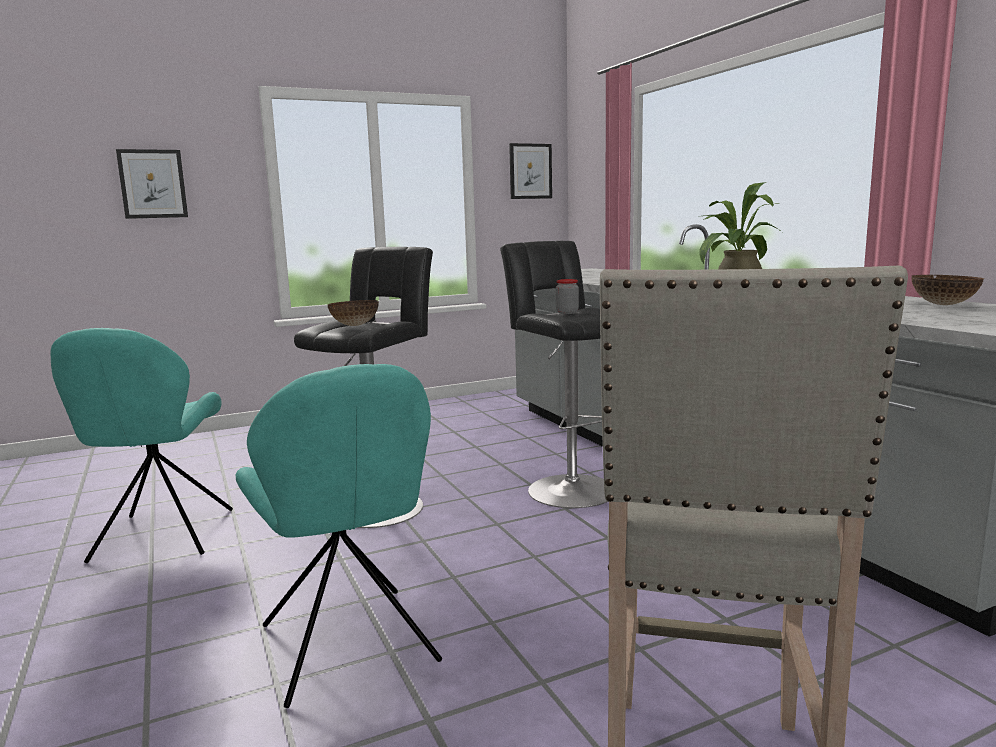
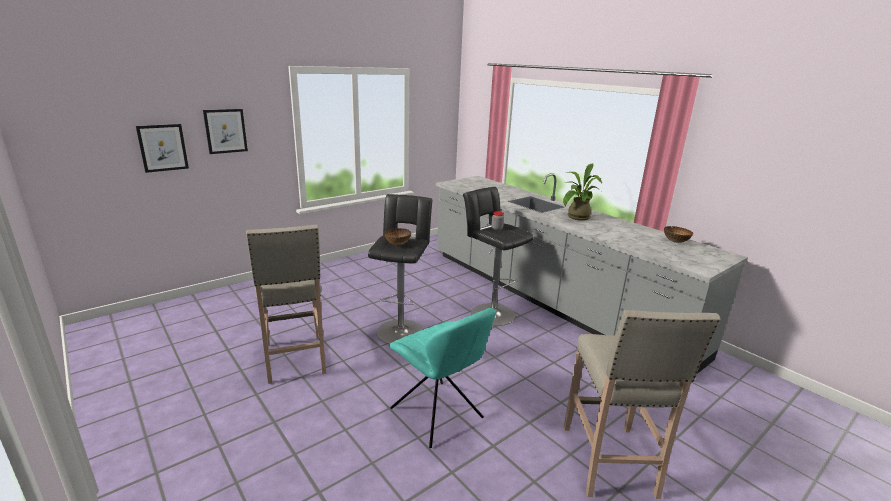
camera: 15 degrees left, 10 degrees up
(162, 537) = (295, 359): turquoise chair -> beige stool
(530, 171) = (439, 112): picture -> picture (163, 147)

